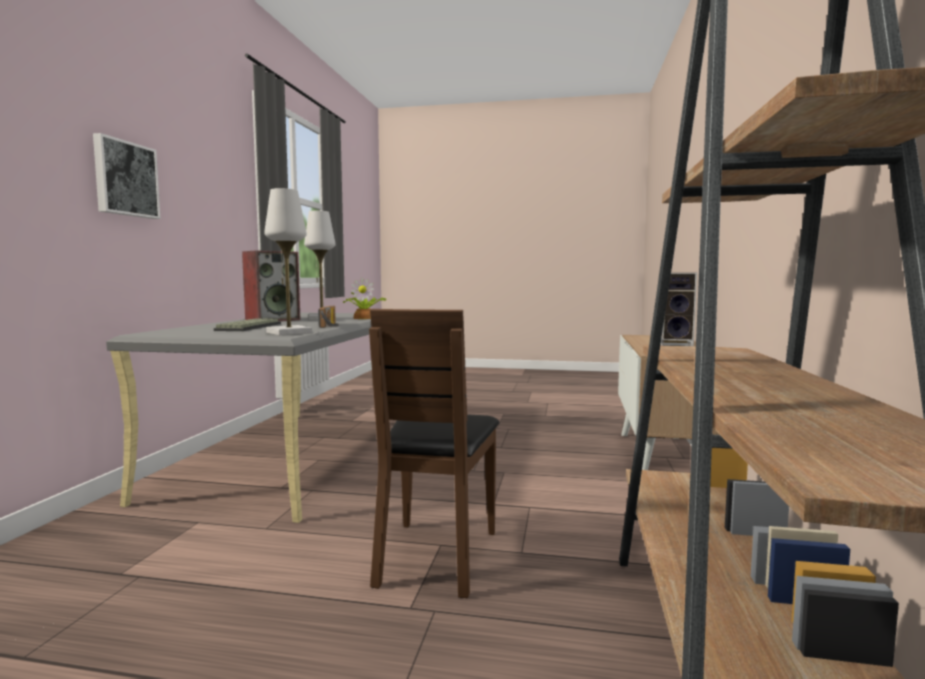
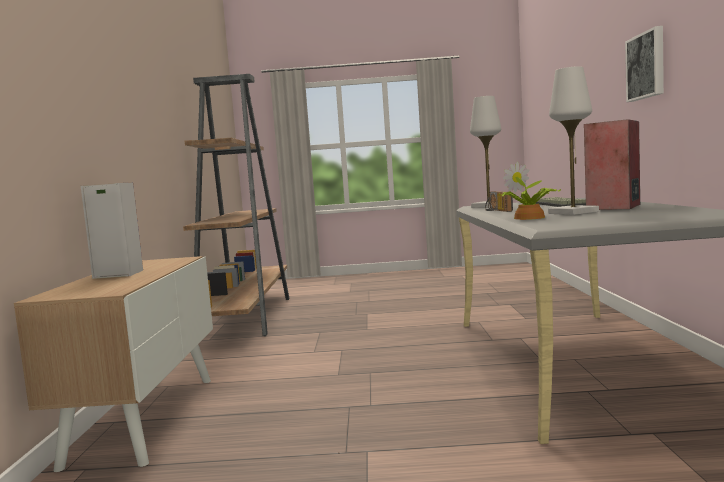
camera: 170 degrees right, 0 degrees up
(436, 556) = (366, 325): brown chair -> none

